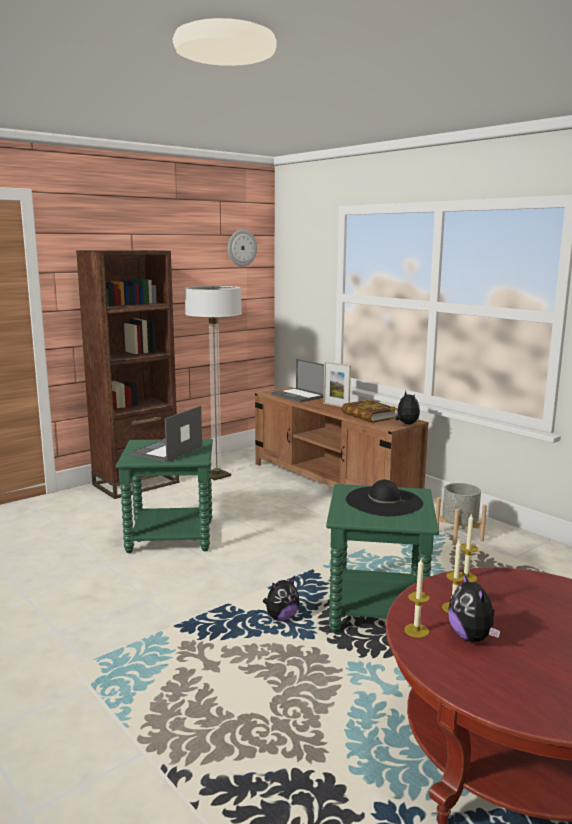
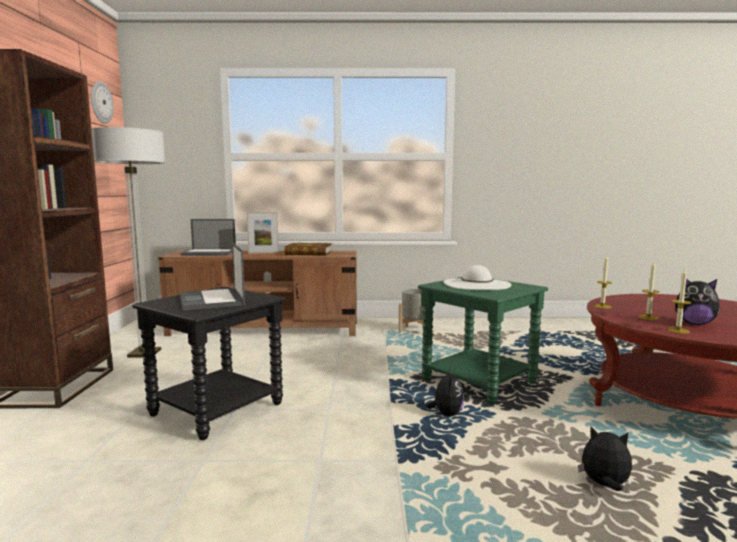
camera: 50 degrees left, 5 degrees down
(170, 537) = (217, 410): green side table -> black side table
(384, 501) = (476, 284): black hat -> white hat
(406, 424) = (348, 253): plush toy -> plush toy (604, 485)

